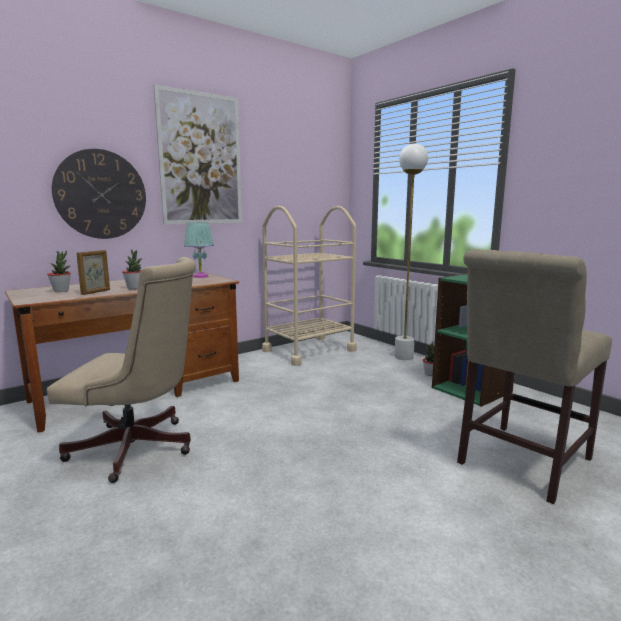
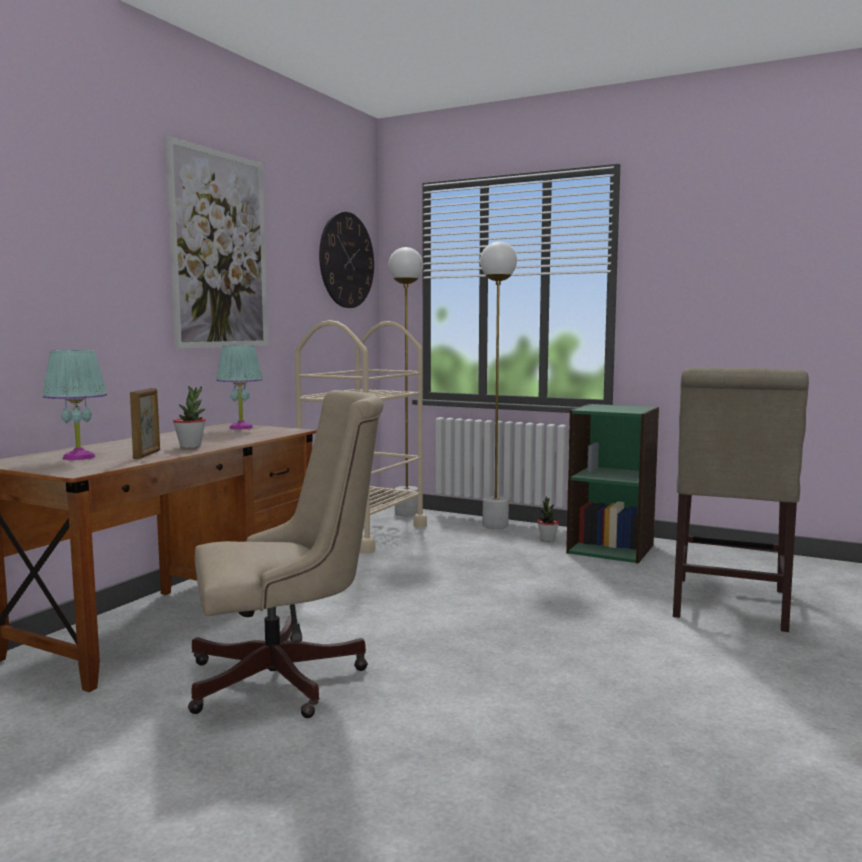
camera: 25 degrees left, 5 degrees down
(61, 291) = (79, 457): potted plant -> turquoise table lamp
(101, 194) = (97, 301): wall clock -> wall clock (346, 260)
(354, 339) = (407, 513): none -> white floor lamp

